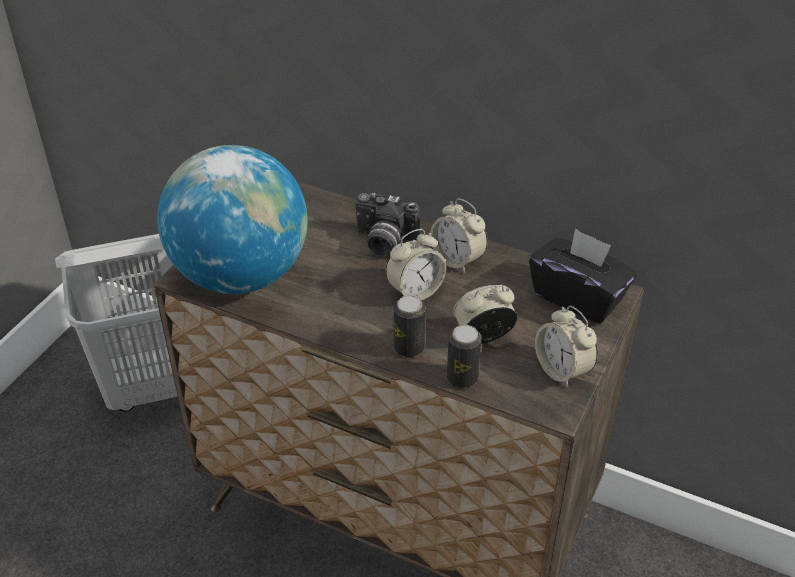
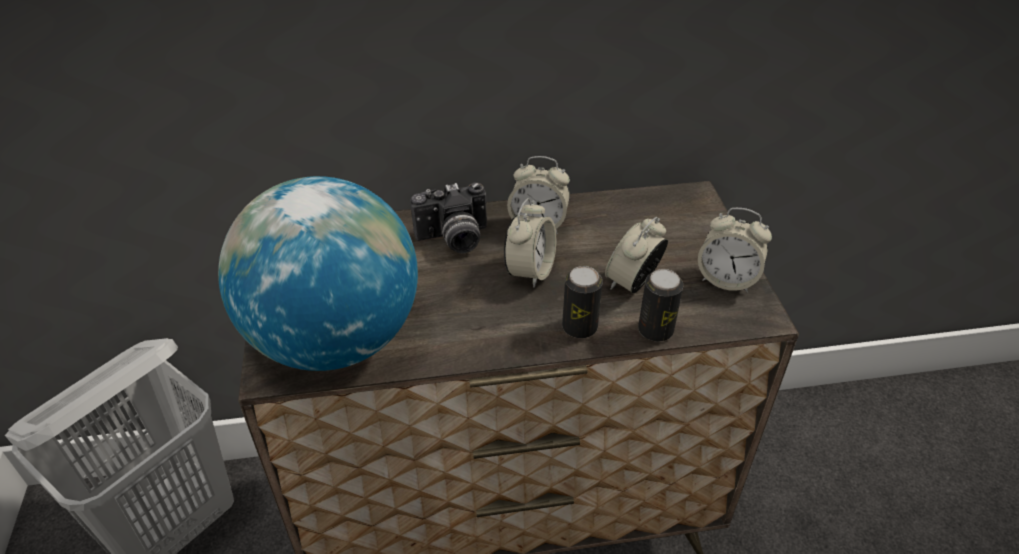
camera: 35 degrees left, 0 degrees up
(578, 297) = (671, 211): black tissue box -> none

